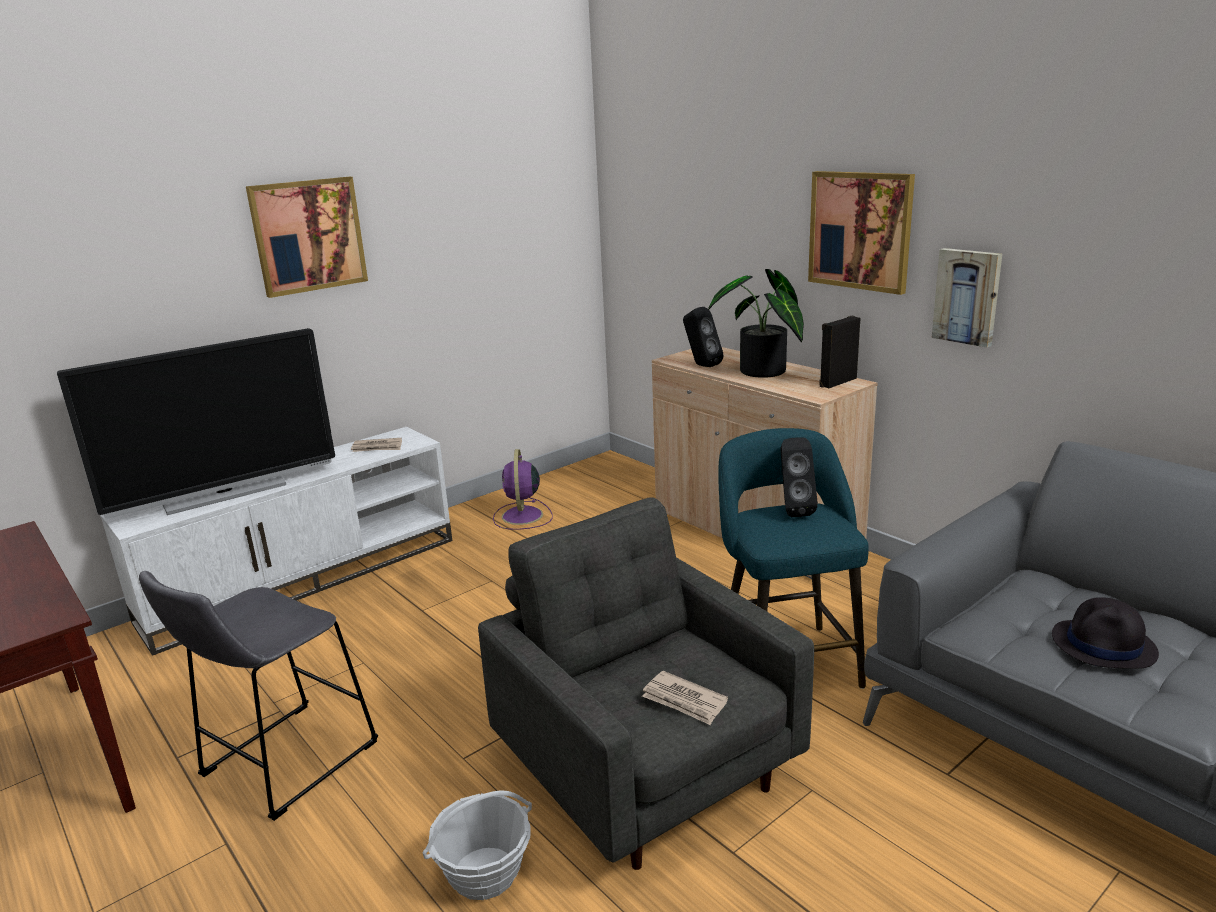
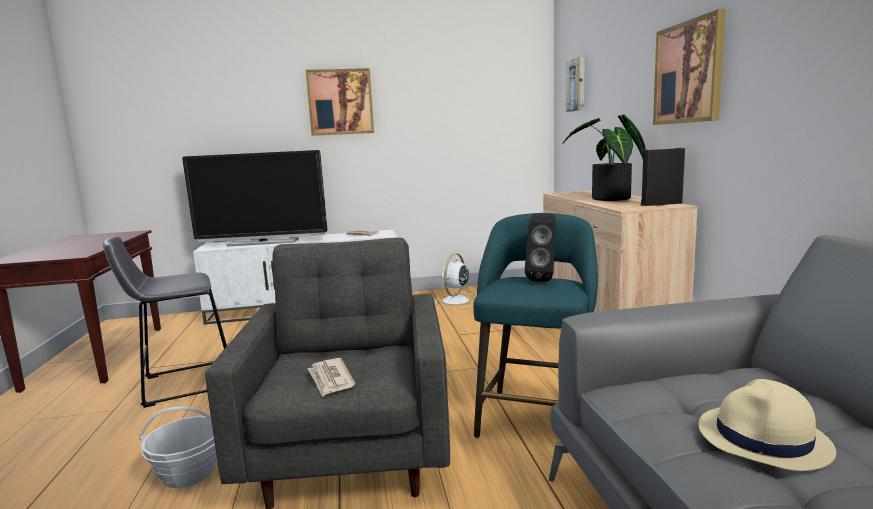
camera: 30 degrees right, 10 degrees down
(522, 516) = (455, 301): purple fan -> white fan
(701, 365) = (571, 195): black speaker -> none
(967, 296) = (765, 111): picture -> picture (577, 85)
(1104, 645) = (763, 439): black hat -> beige hat

